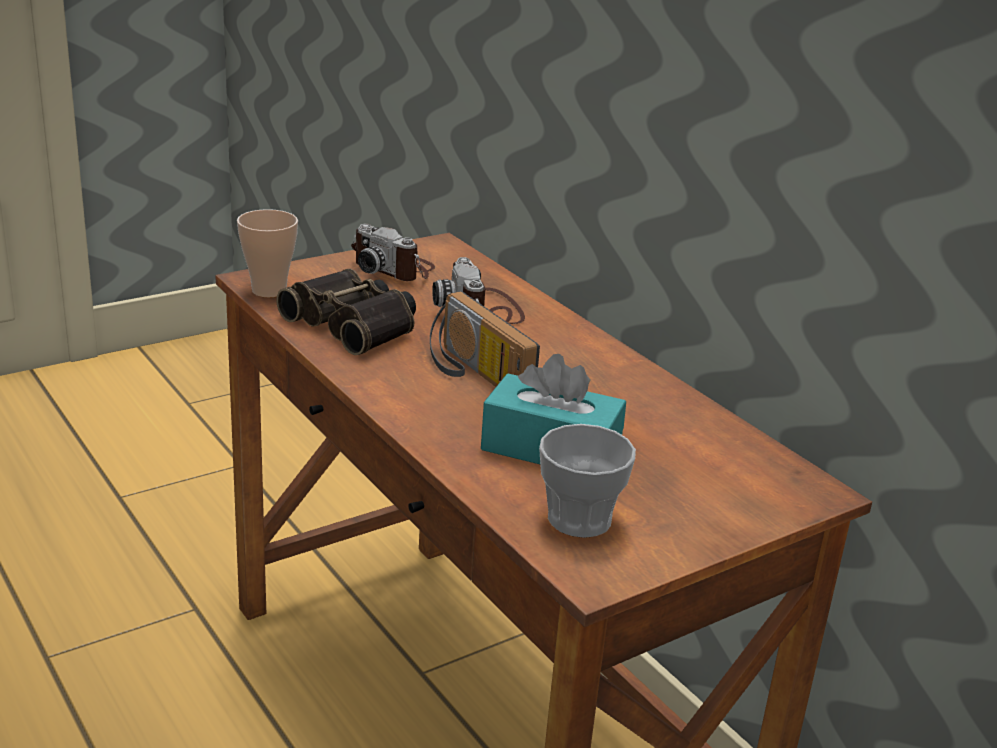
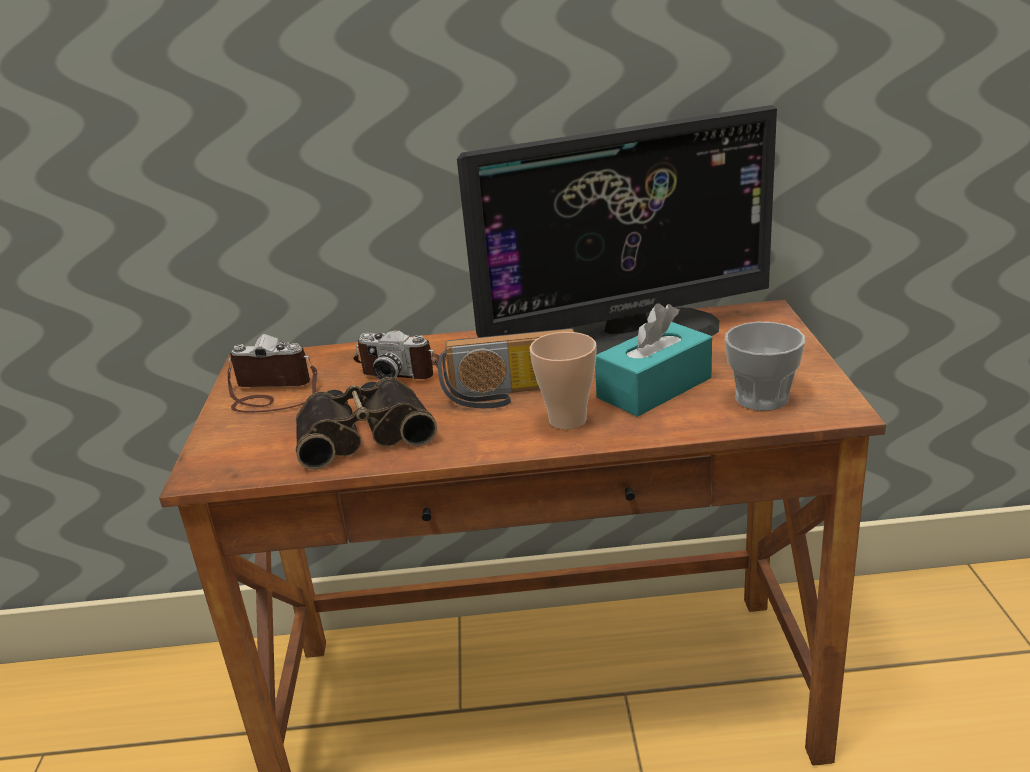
camera: 55 degrees left, 0 degrees up
(269, 291) = (239, 469): cup -> cup (567, 420)
(393, 268) = (271, 393): camera -> camera turned 150 degrees counterclockwise
(654, 412) = (626, 338): none -> monitor

